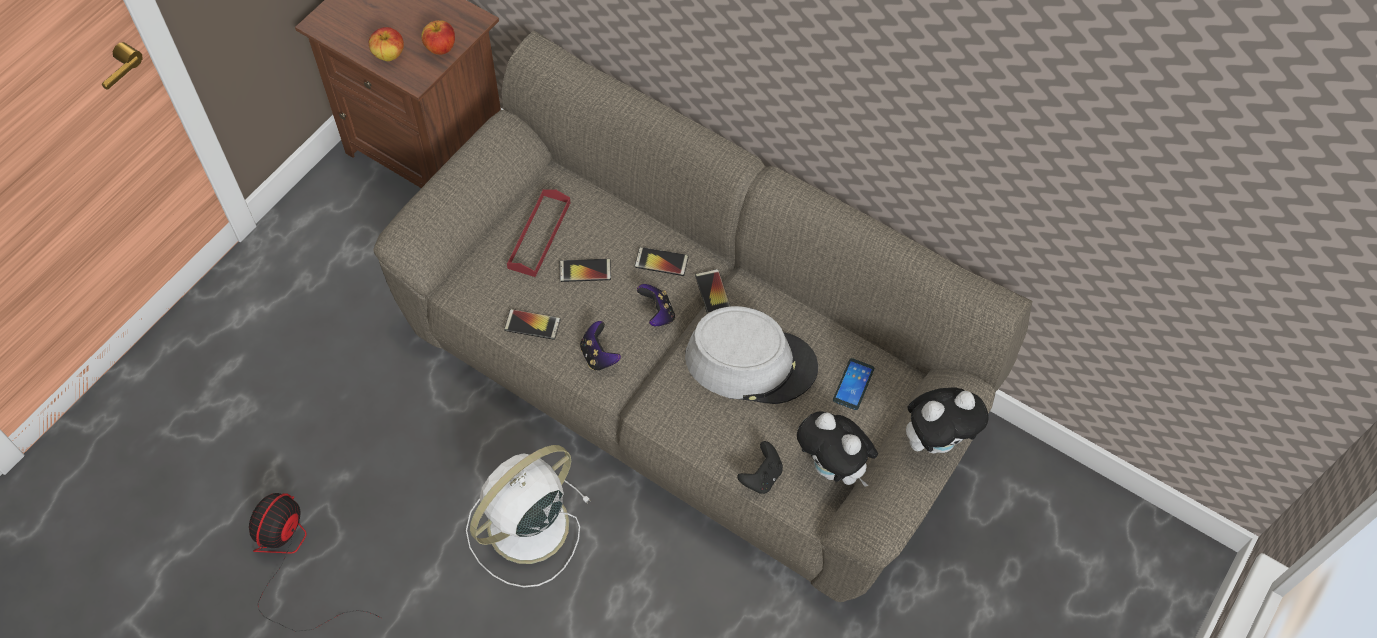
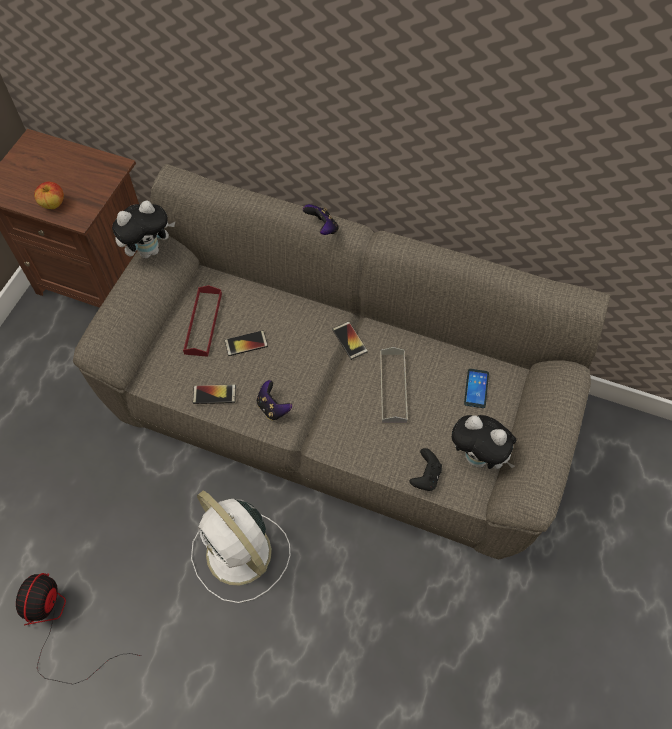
camera: 10 degrees left, 0 degrees up
(441, 48) = (94, 191): apple -> none
(525, 528) = (241, 555): white fan -> white fan turned 75 degrees counterclockwise
(657, 313) = (311, 365): game controller -> game controller (322, 228)
(661, 262) = (303, 324): phone -> none
(751, 362) = (393, 387): grey hat -> grey tray
(936, 440) = (558, 419): plush toy -> plush toy (150, 250)

